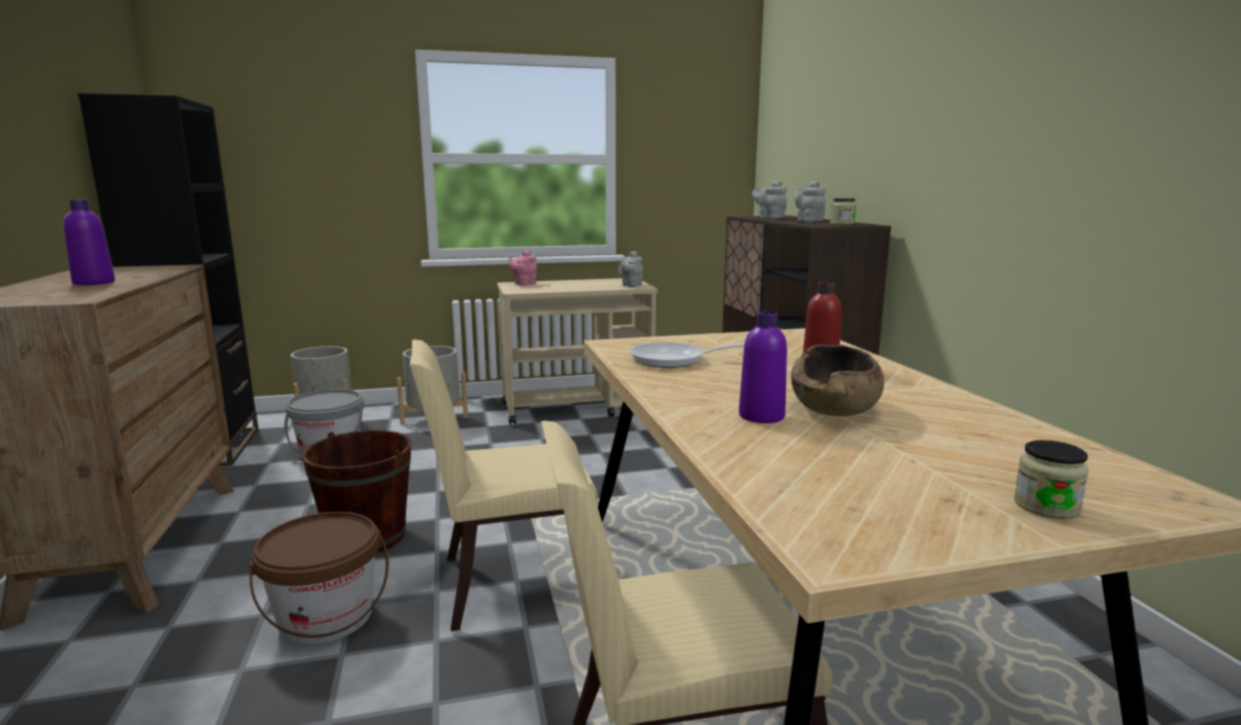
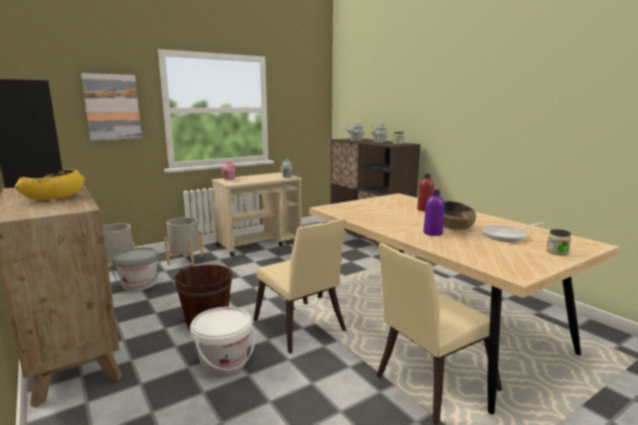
camera: 20 degrees left, 0 degrees up
(94, 283) = (54, 197): purple bottle -> yellow bowl
(326, 618) = (224, 361): brown bucket -> white bucket
(335, 151) = (112, 107): none -> picture
(511, 582) = (300, 329): beige chair -> beige chair turned 90 degrees counterclockwise
(674, 360) = (365, 213): frying pan -> frying pan (507, 236)

